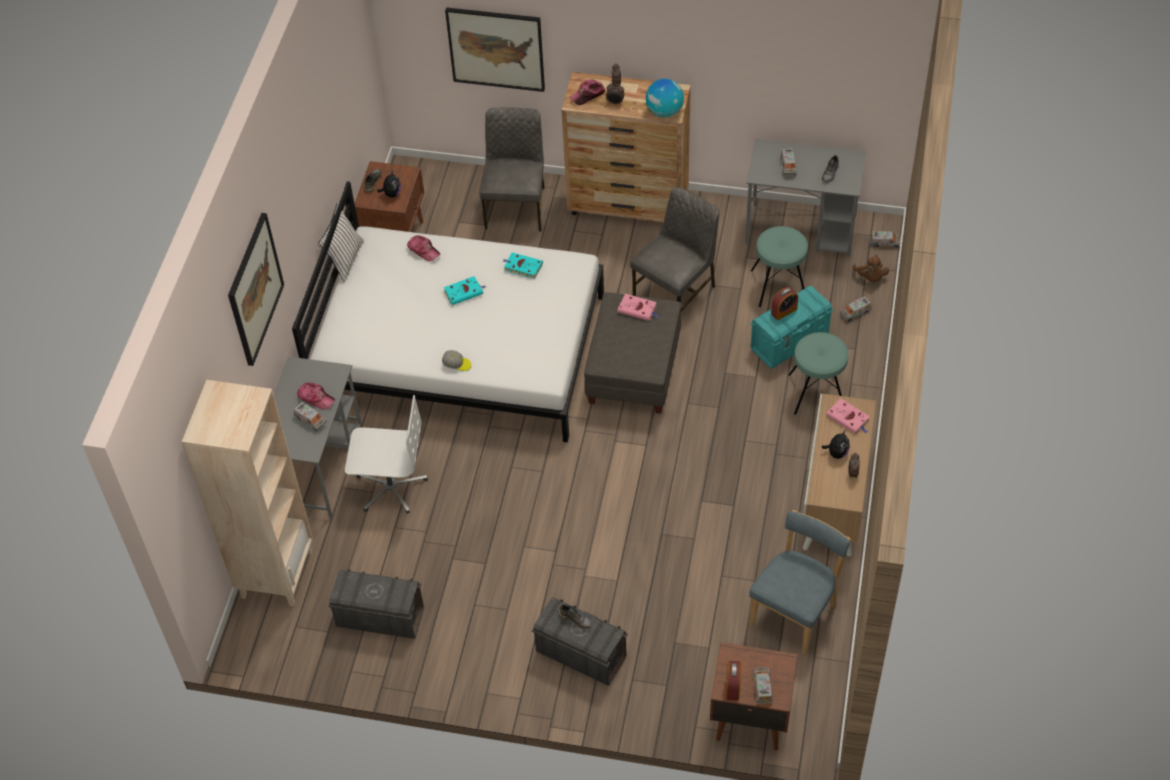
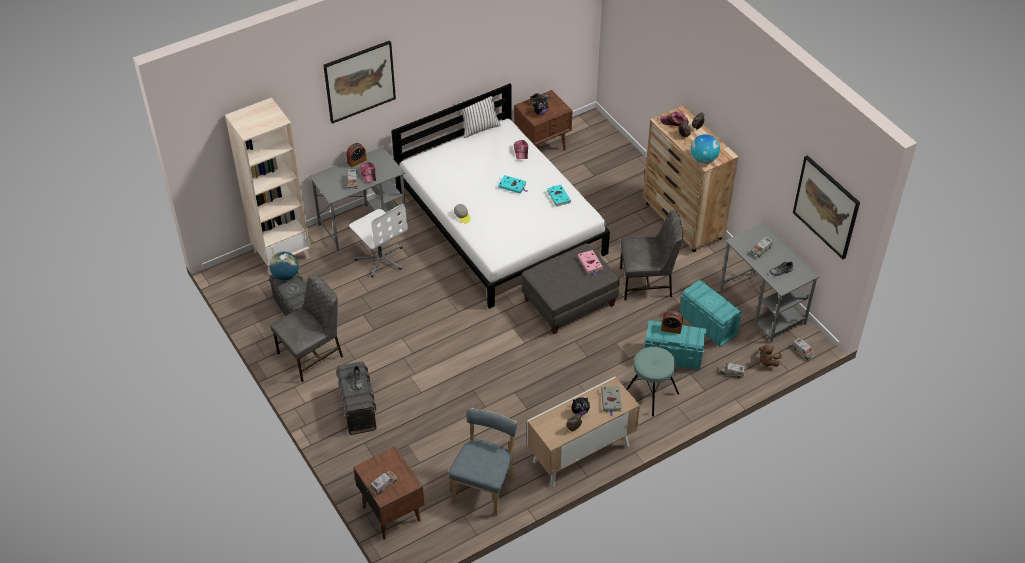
camera: 45 degrees right, 5 degrees down
(347, 584) = (285, 275): none -> globe
(496, 48) = (652, 63): picture -> picture (826, 206)
(516, 207) = (622, 178): grey chair -> grey chair (312, 355)
(733, 686) = (371, 471): alarm clock -> alarm clock (357, 161)
(778, 285) = (708, 324): turquoise stool -> turquoise storage box
(795, 612) = (485, 486): blue chair -> blue chair turned 60 degrees counterclockwise
(849, 418) = (611, 401): pink book -> grey book

